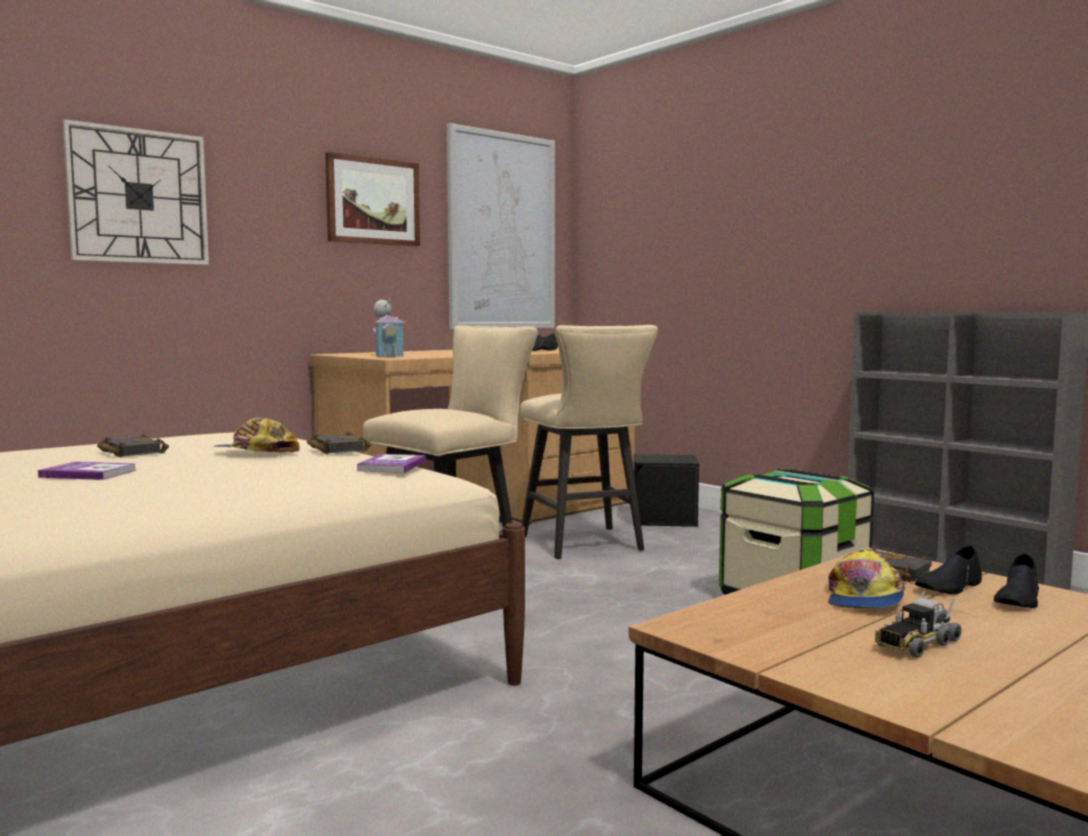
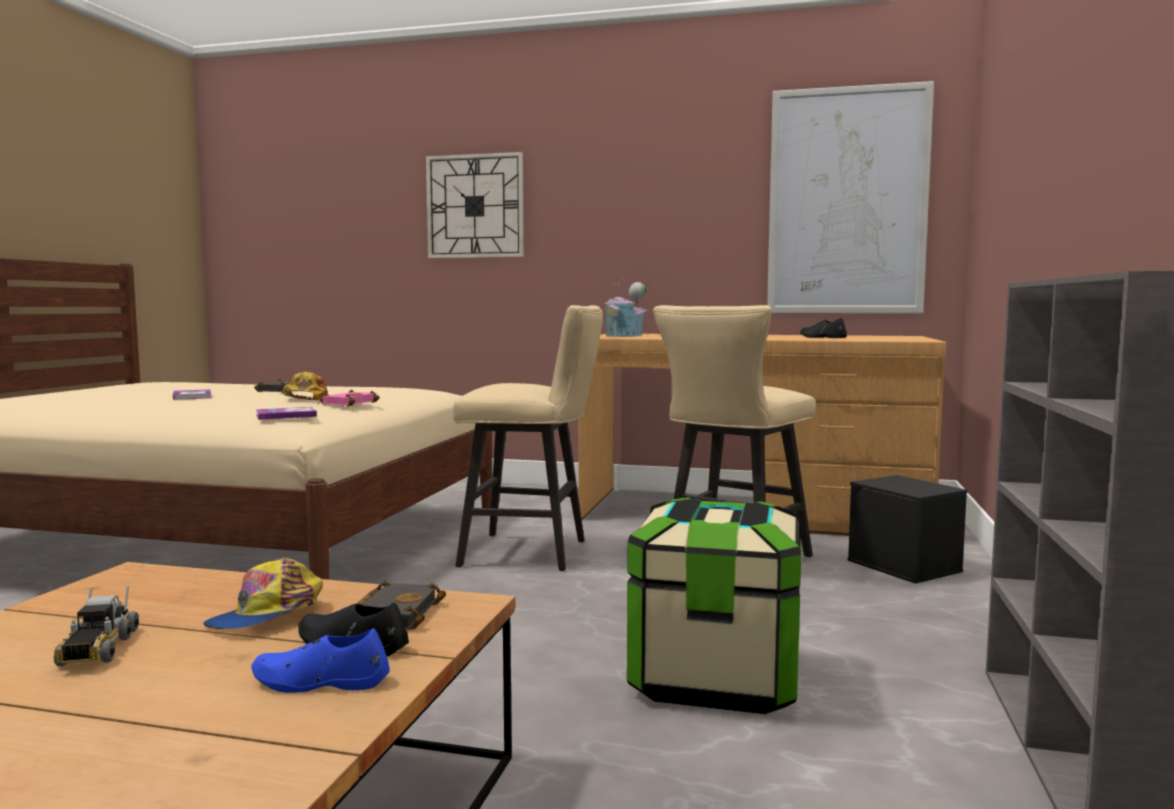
camera: 55 degrees right, 0 degrees up
(335, 449) = (349, 403): black book -> pink book
(373, 201) = (680, 186): picture -> none
(864, 598) = (267, 615): cap -> cap turned 45 degrees counterclockwise
(915, 644) = (97, 649): toy truck -> toy truck turned 120 degrees counterclockwise
(1018, 599) = (320, 681): black shoe -> blue shoe

